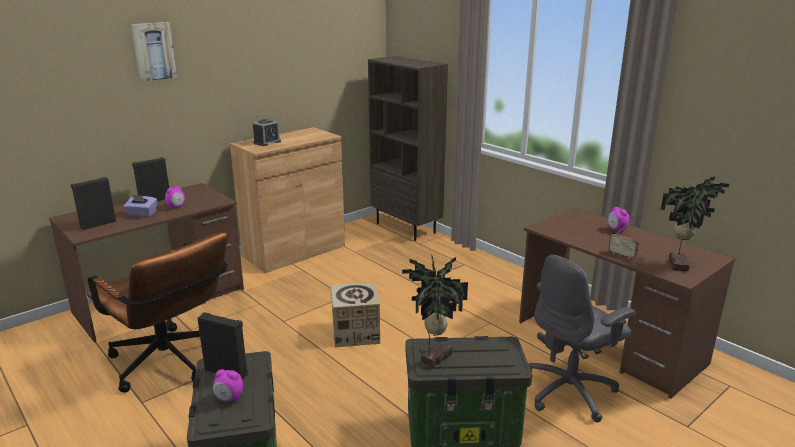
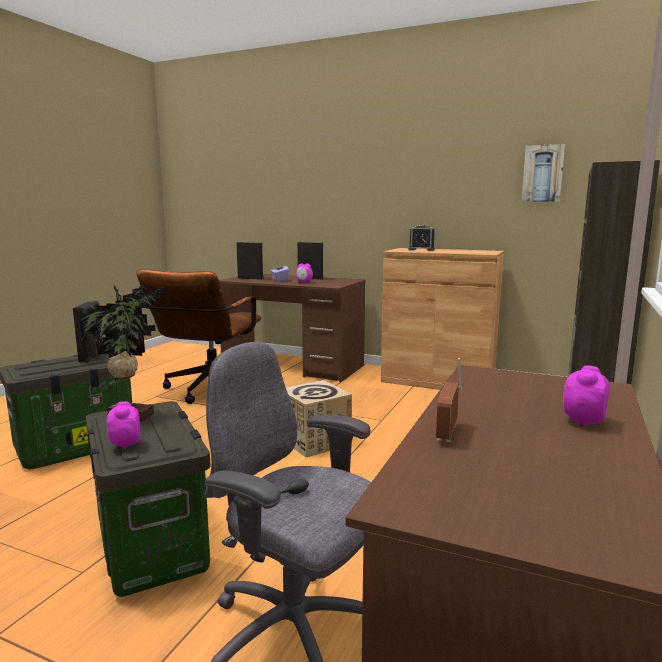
camera: 65 degrees right, 10 degrees down
(153, 51) = (344, 152): picture -> picture (542, 173)
(229, 398) = (50, 364): alarm clock -> alarm clock (125, 444)
(680, 265) = (486, 498): potted plant -> none

